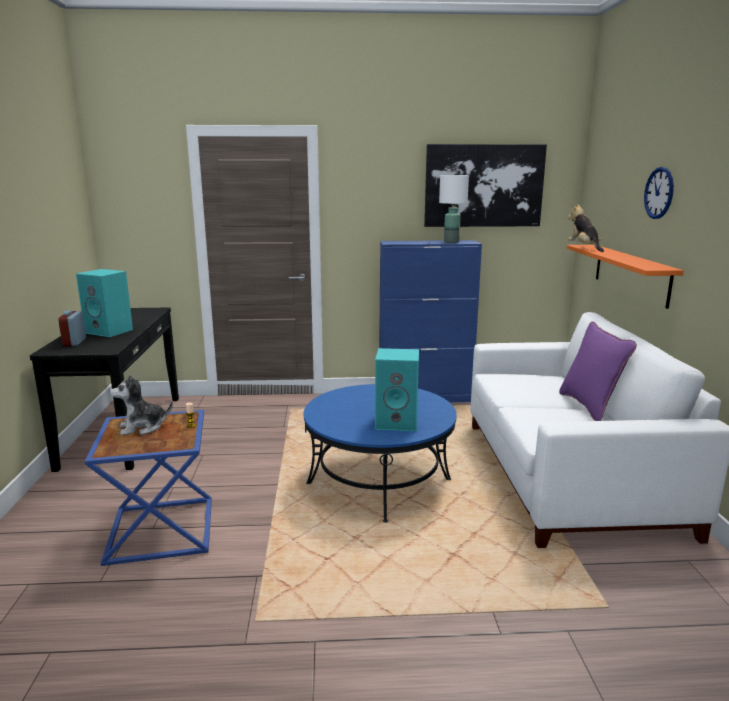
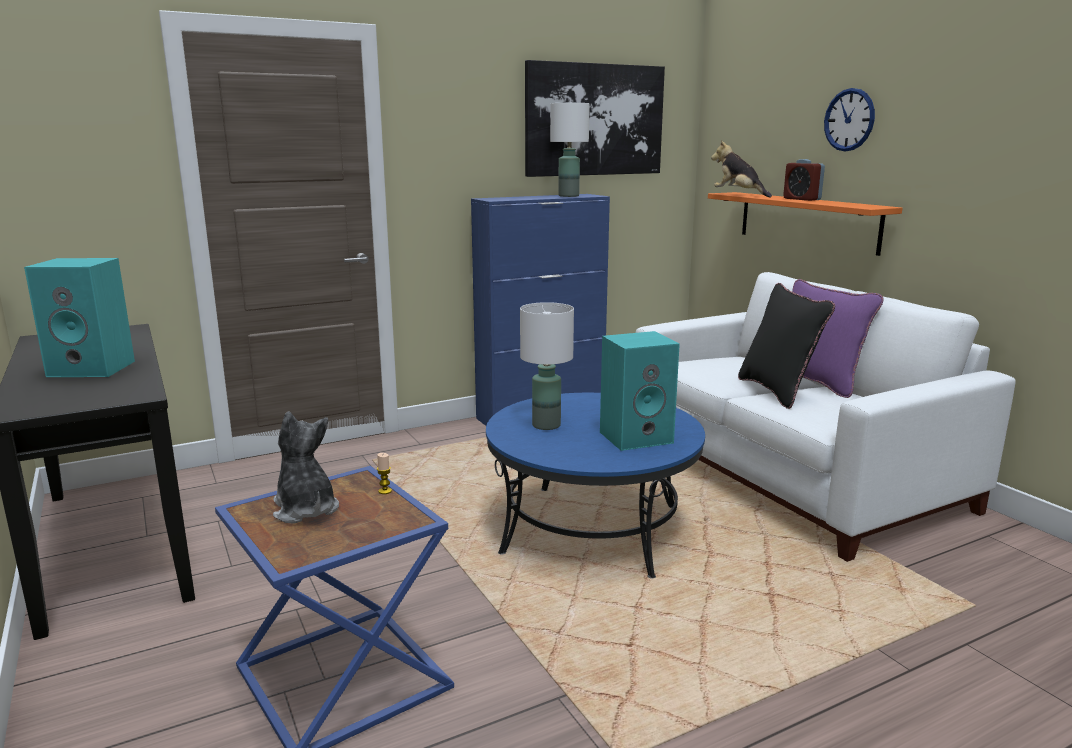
camera: 25 degrees left, 0 degrees up
(74, 342) = (49, 392): alarm clock -> alarm clock (801, 199)
(142, 427) = (305, 509): plush toy -> plush toy turned 105 degrees clockwise
(350, 404) = (545, 425): none -> white table lamp
(543, 408) = (778, 392): none -> black pillow

